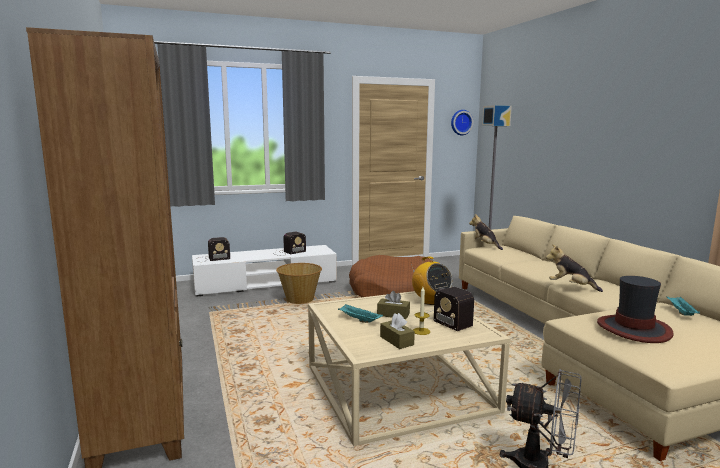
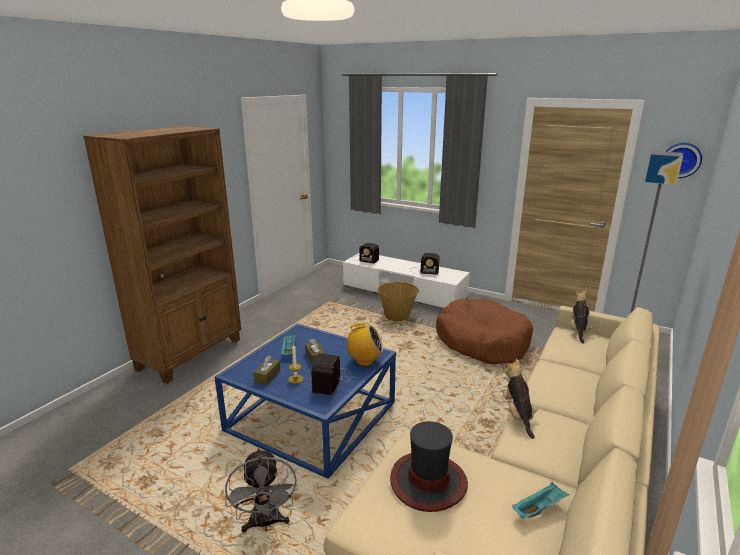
camera: 50 degrees right, 10 degrees up
(399, 388) = (312, 416): beige coffee table -> blue coffee table
(430, 301) = (364, 361): radio -> radio turned 105 degrees counterclockwise

